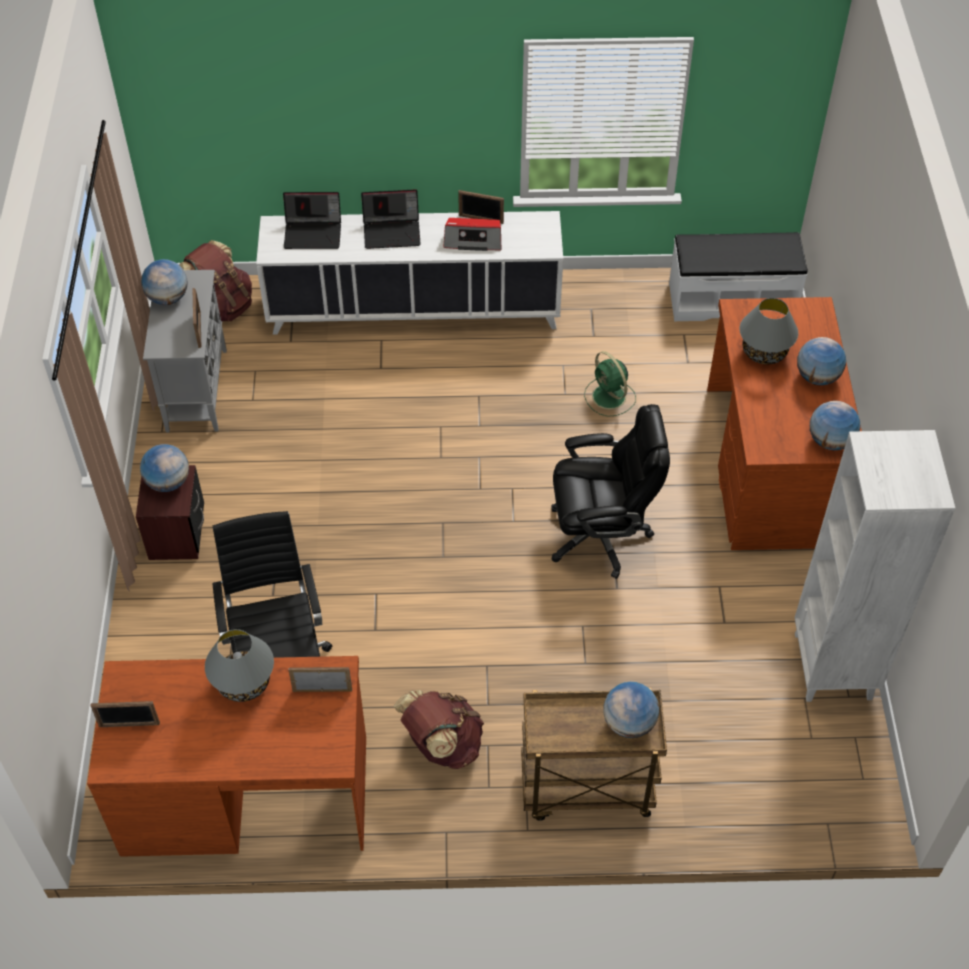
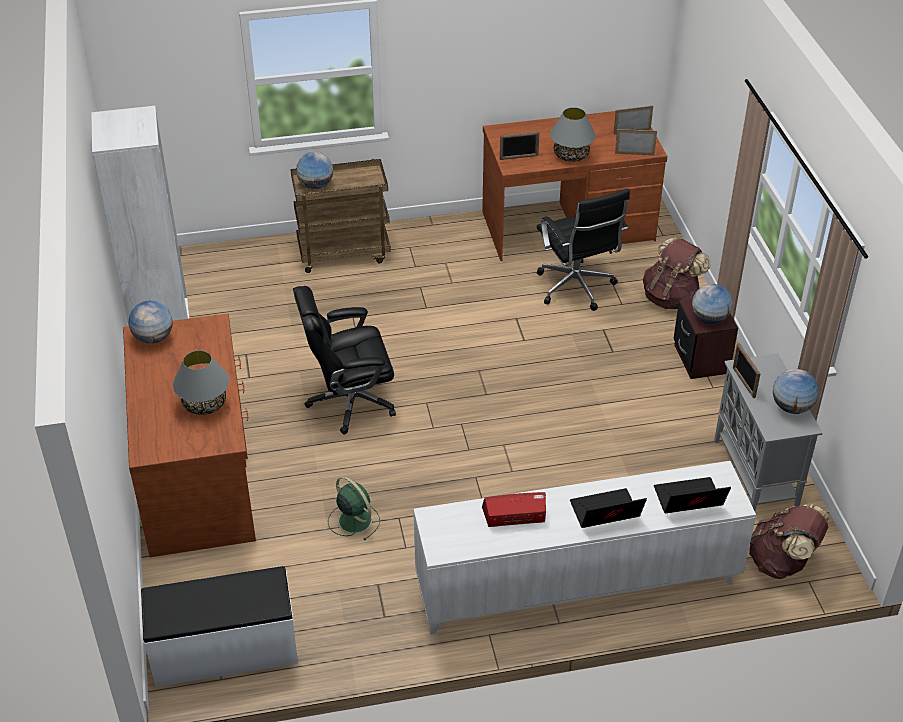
camera: 170 degrees right, 10 degrees down
(442, 745) = (447, 263): brown backpack -> brown backpack (671, 298)
(481, 219) = (513, 542): picture frame -> picture frame (634, 153)
(817, 377) = (157, 388): globe -> none

